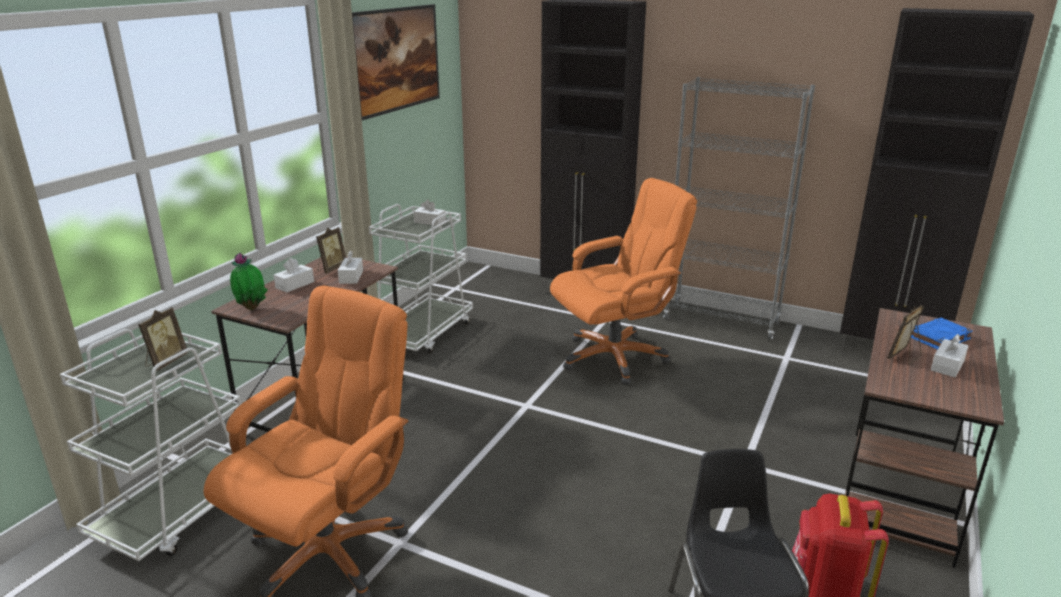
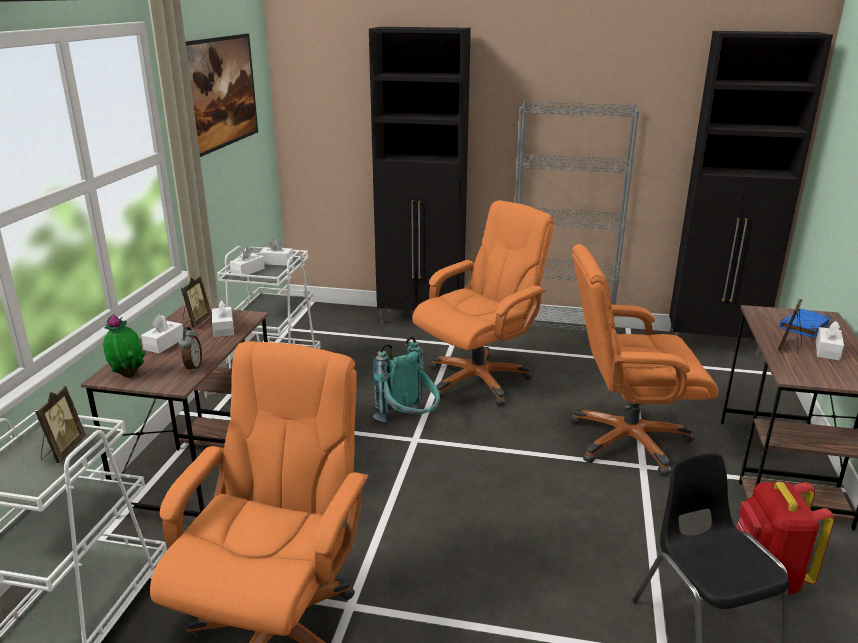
camera: 15 degrees left, 0 degrees up
(306, 307) = (192, 367): none -> alarm clock
(399, 228) = (248, 271): none -> white tissue box
(528, 389) = (410, 423): none -> turquoise backpack
(741, 437) = (627, 441): none -> orange office chair

